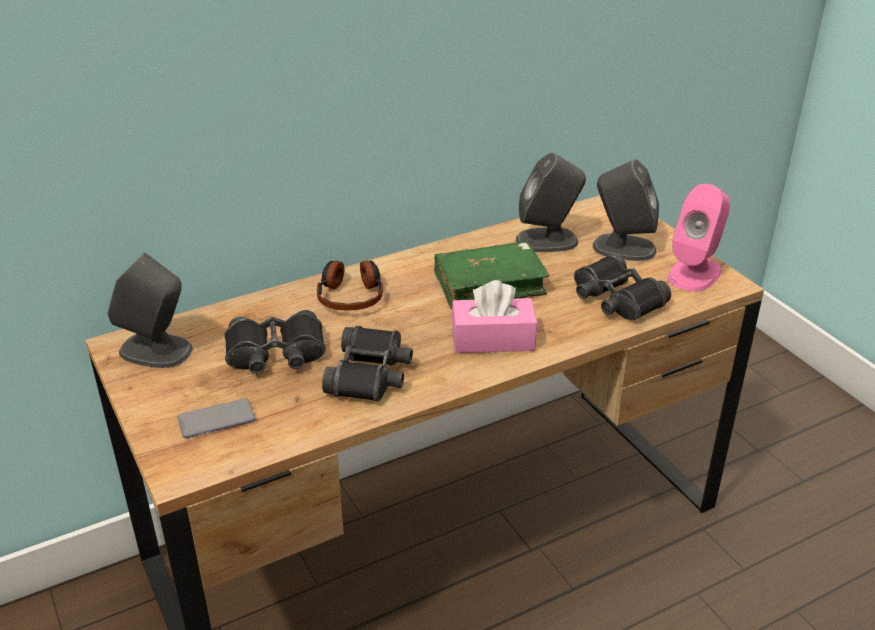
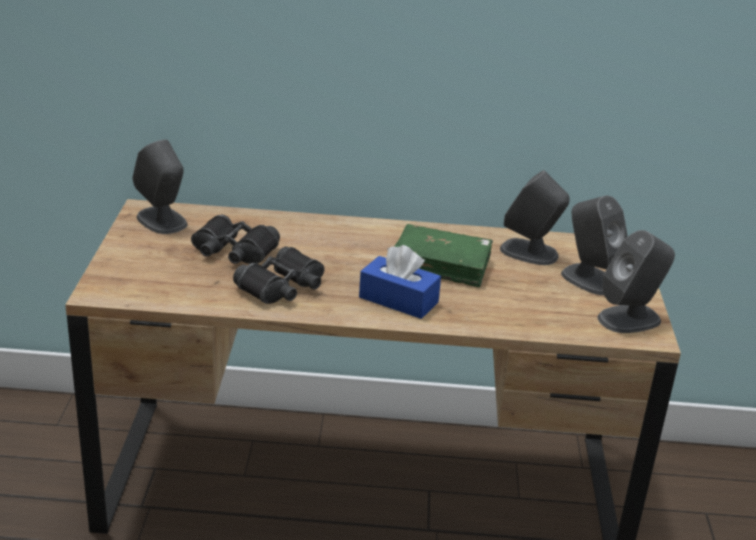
camera: 30 degrees right, 5 degrees down
(216, 420) = (152, 273): phone -> none
(351, 295) = (329, 235): headphones -> none
(493, 339) = (398, 300): pink tissue box -> blue tissue box
(616, 299) = (534, 311): black binoculars -> none
(694, 273) = (630, 319): pink speaker -> grey speaker

